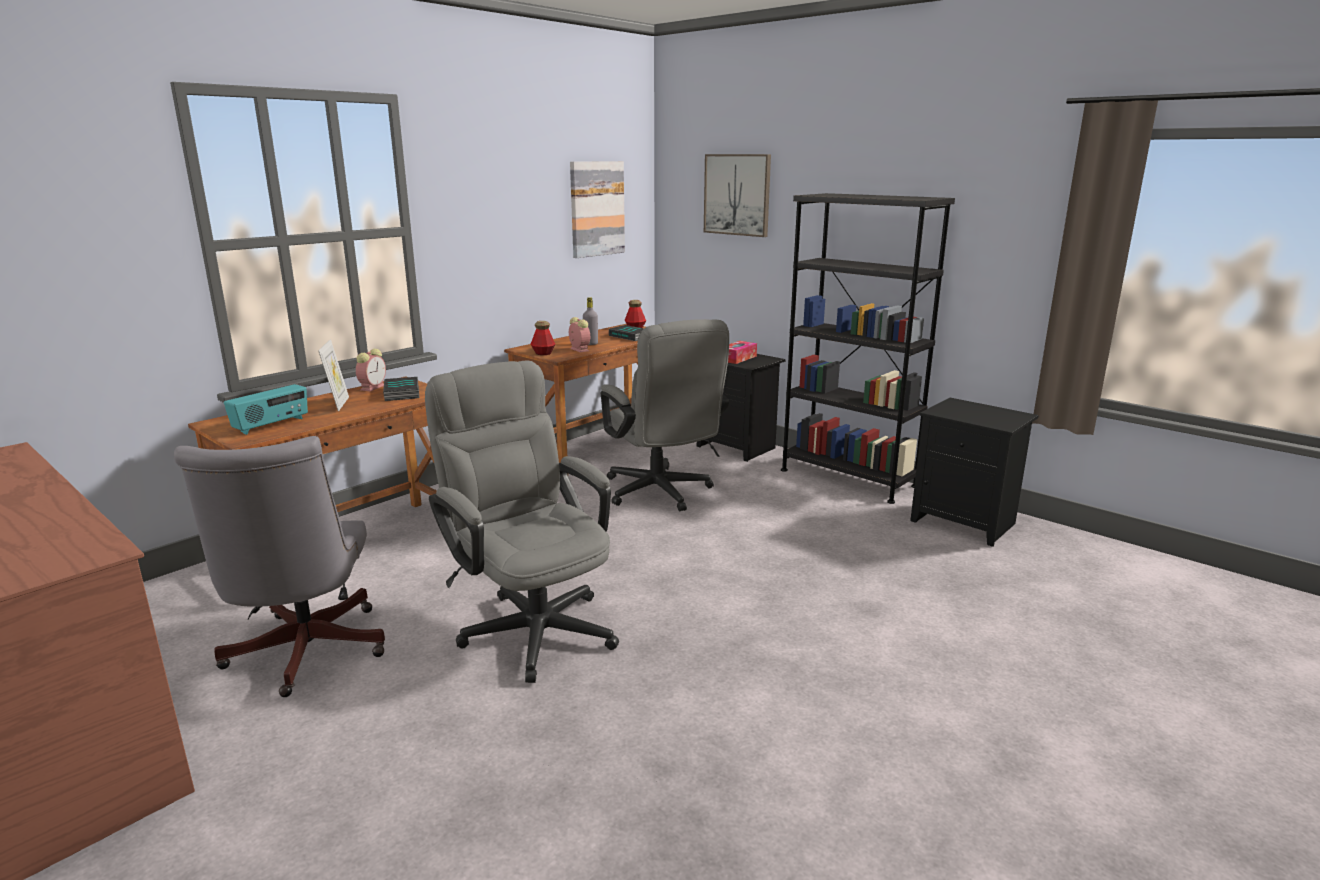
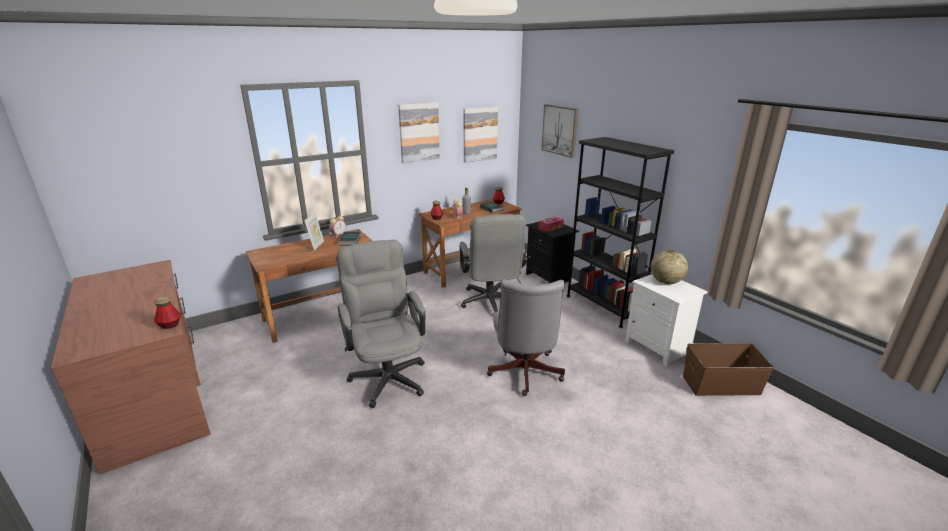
camera: 15 degrees right, 5 degrees up
(101, 543) = (170, 325): none -> bottle
(271, 425) = (280, 256): radio -> none
(304, 655) = (279, 373): grey office chair -> grey office chair (524, 374)
(500, 199) = (419, 132): none -> picture
(965, 522) = (659, 347): black nightstand -> white nightstand
(970, 409) = (666, 282): none -> globe
(1087, 561) = (721, 385): none -> brown storage box

